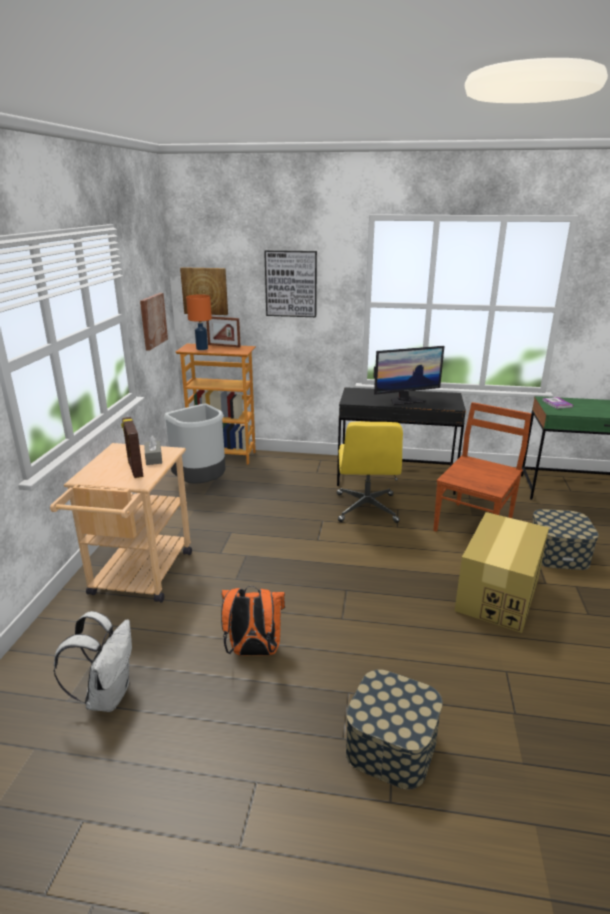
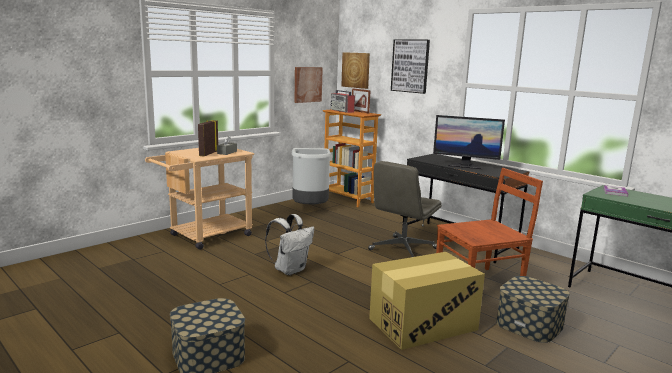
camera: 35 degrees right, 10 degrees down
(107, 695) = (116, 273): white backpack -> white backpack (290, 270)
(202, 348) = (342, 111): orange table lamp -> radio
(253, 651) = (208, 285): orange backpack -> none
(366, 508) = (403, 249): yellow office chair -> grey office chair

